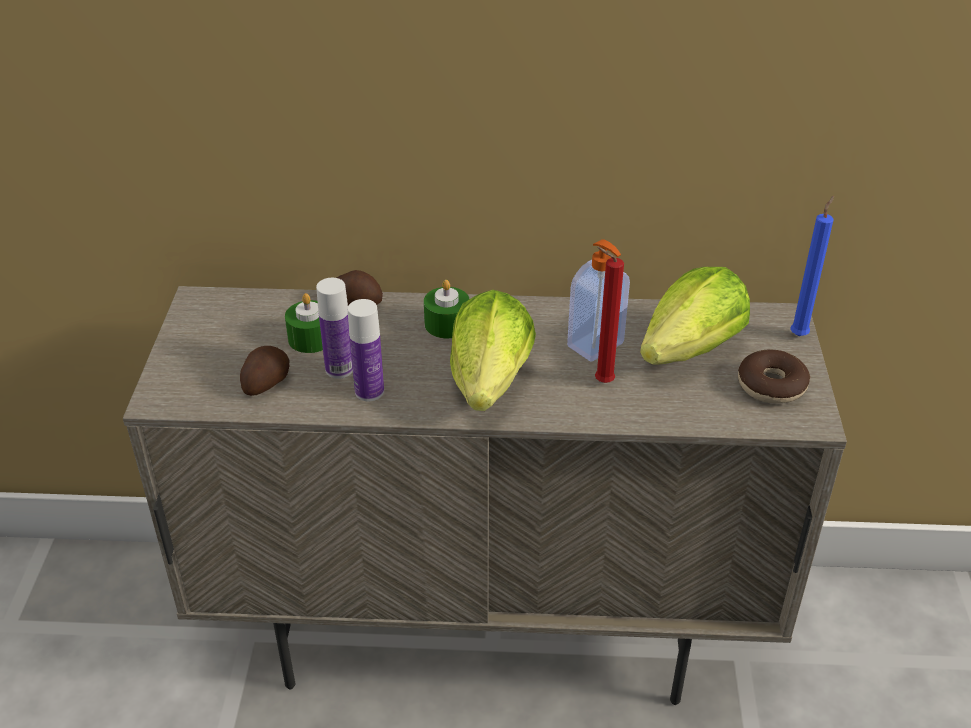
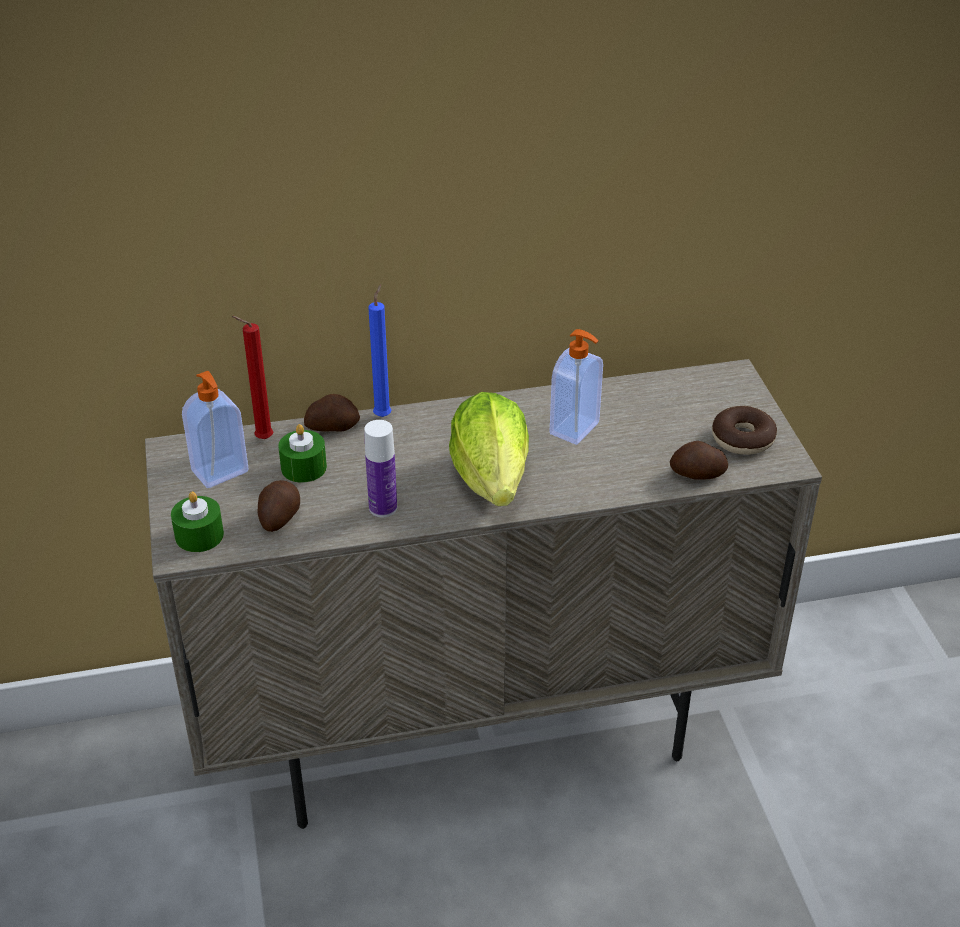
camera: 15 degrees left, 0 degrees up
(231, 330) = (221, 473): none -> soap dispenser
(339, 369) = (345, 492): bottle -> none
(447, 324) = (429, 432): green candle -> green candle (199, 535)
(600, 382) = (592, 462): red candle -> red candle (261, 439)
(691, 350) = (662, 419): lettuce -> none
(708, 415) = (698, 474): none -> potato
(800, 334) = (751, 388): blue candle -> blue candle (383, 415)

